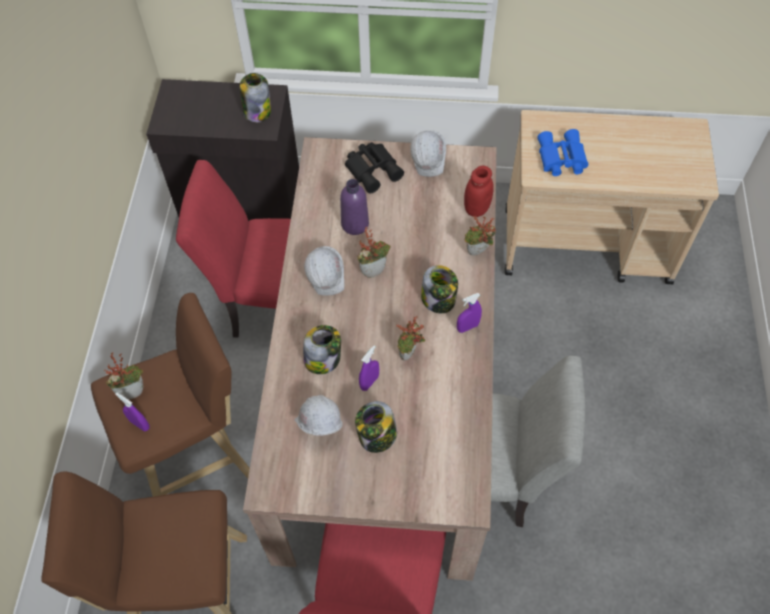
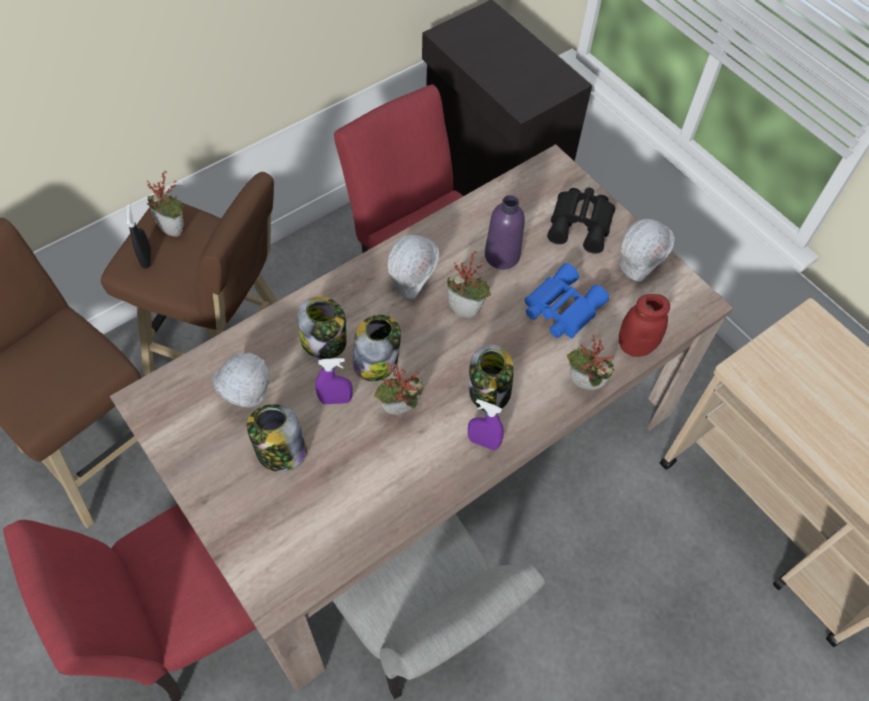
camera: 45 degrees right, 0 degrees up
(140, 424) = (146, 258): purple spray bottle -> black spray bottle
(257, 111) = (536, 86): jar -> jar (376, 362)
(560, 158) = (792, 379): blue binoculars -> blue binoculars (560, 308)

